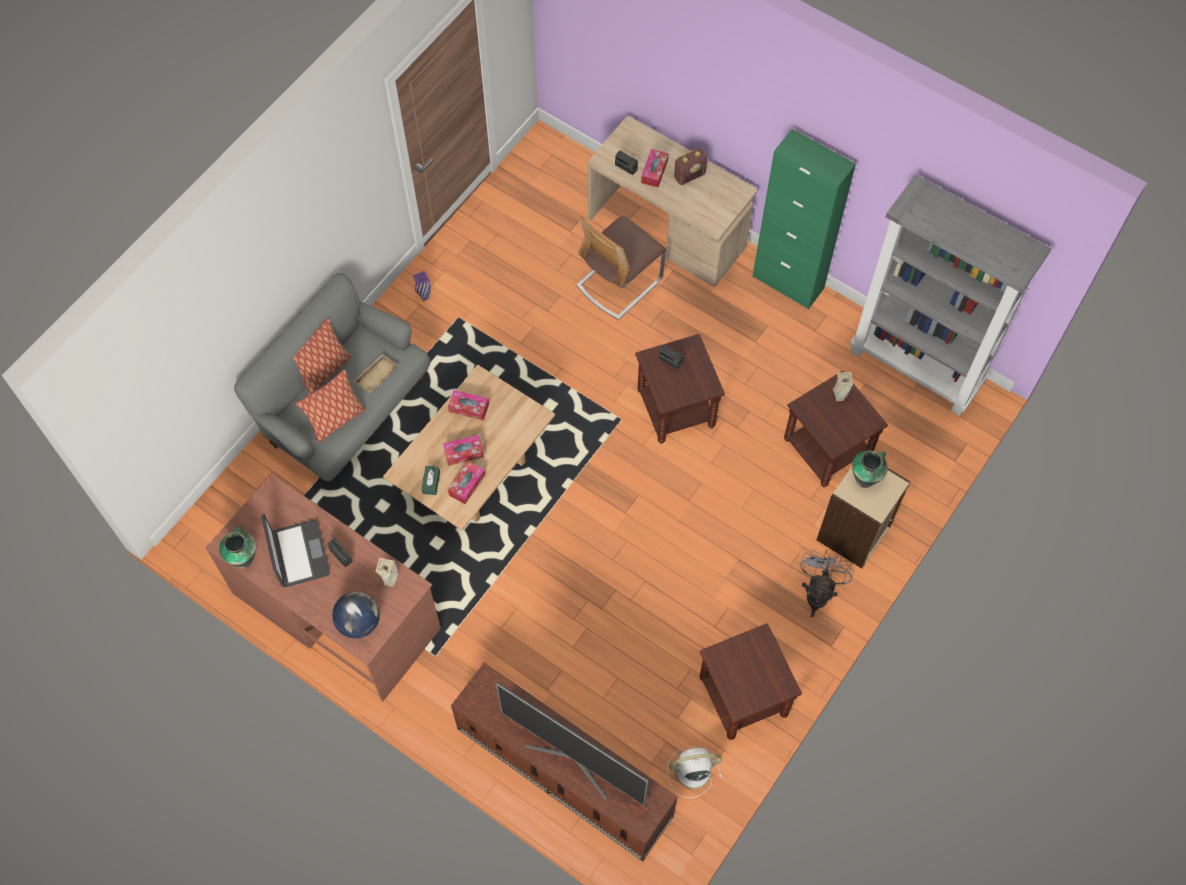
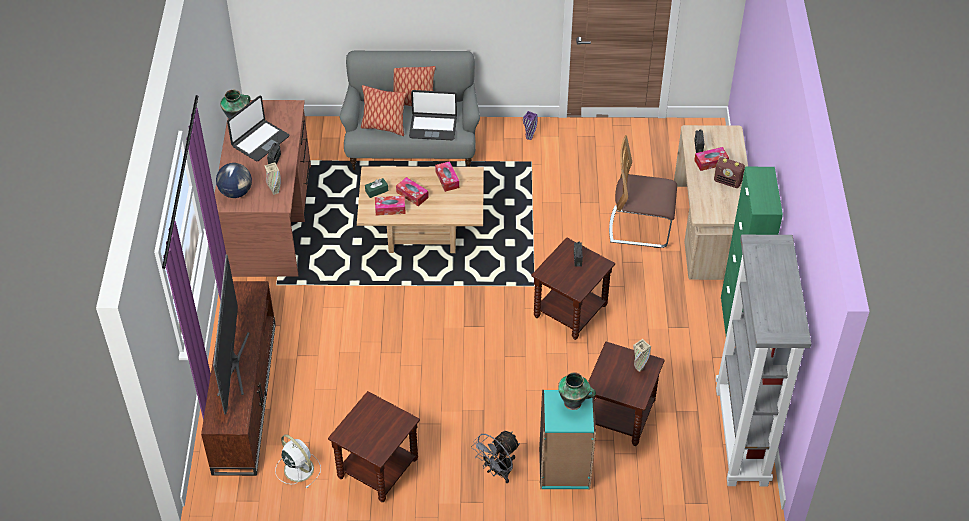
camera: 55 degrees right, 15 degrees down
(376, 374) = (433, 127): beige tray -> laptop
(818, 592) = (498, 472): grey fan -> grey fan turned 150 degrees clockwise
(854, 534) = (564, 469): beige bookcase -> turquoise bookcase

